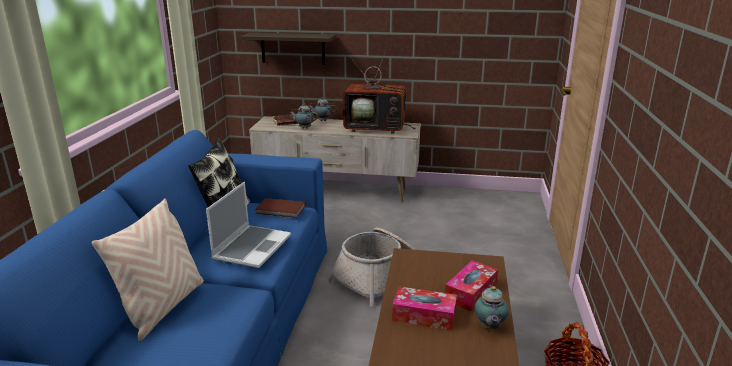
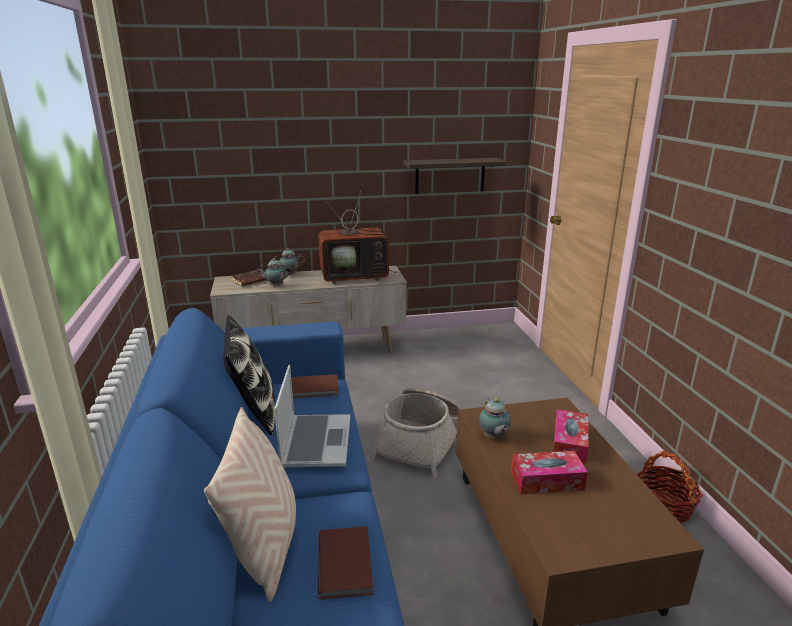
camera: 20 degrees left, 0 degrees up
(209, 331) = (347, 563): none -> brown book
(293, 48) = (245, 195): shelf -> shelf (450, 175)
(489, 327) = (614, 477): teapot -> teapot (493, 437)

